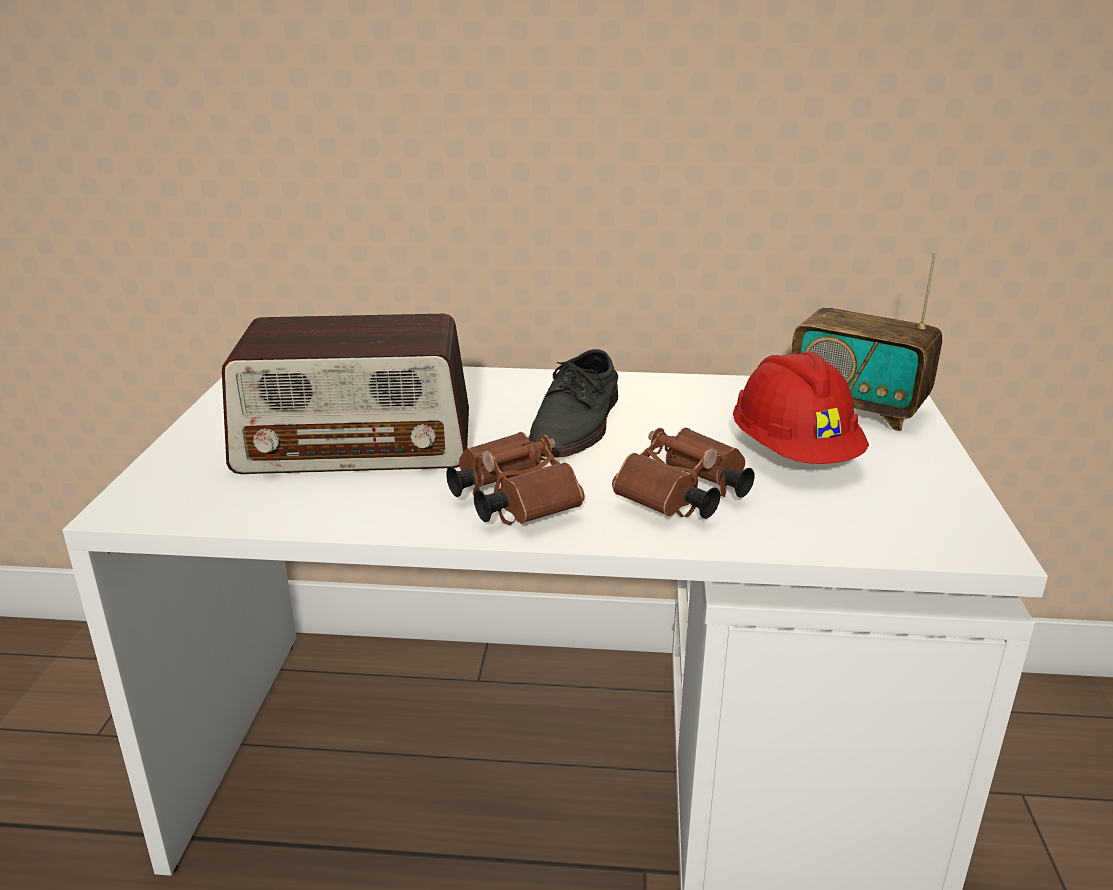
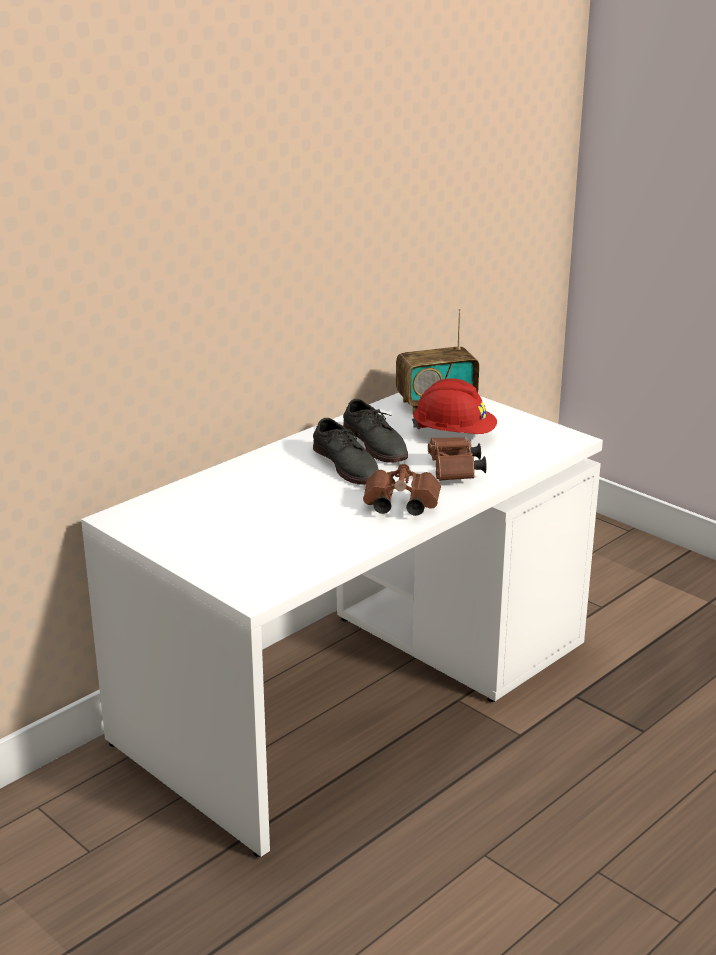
camera: 50 degrees left, 0 degrees up
(357, 444) = (276, 520): radio -> none
(666, 419) = (376, 444): none -> grey shoe

